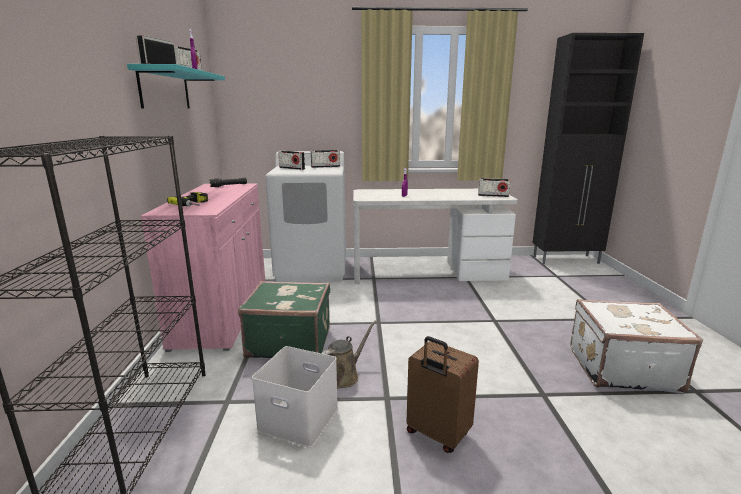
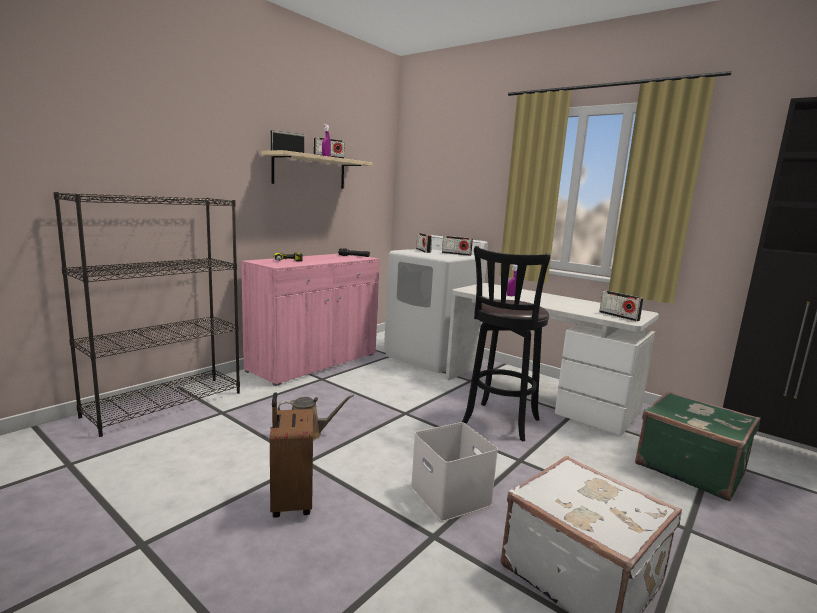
camera: 40 degrees right, 5 degrees down
(165, 89) = (310, 171): turquoise shelf -> beige shelf
(289, 341) = (318, 397): green suitcase -> green suitcase (689, 468)
(300, 418) = (237, 442): white storage box -> white storage box (452, 496)
(443, 301) = (499, 423): none -> black stool

